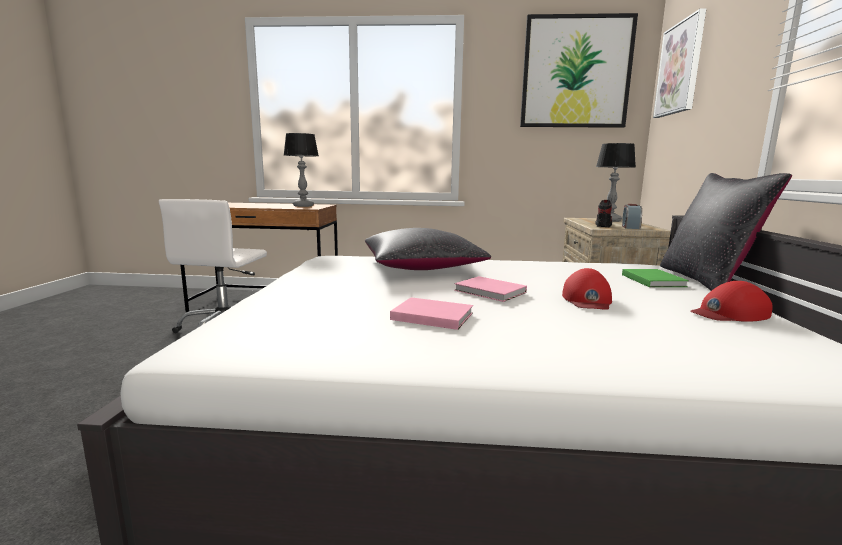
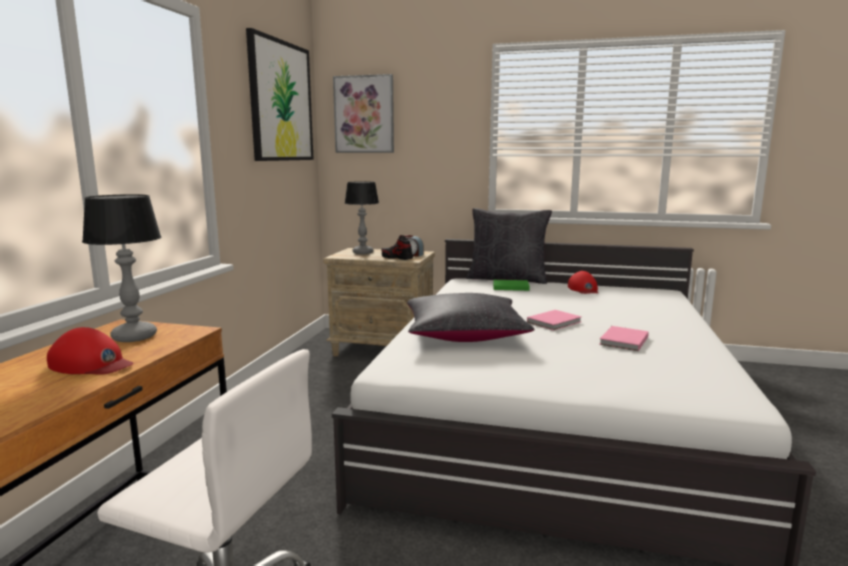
camera: 80 degrees left, 0 degrees up
(587, 300) = (565, 306): red cap -> red cap (91, 364)

